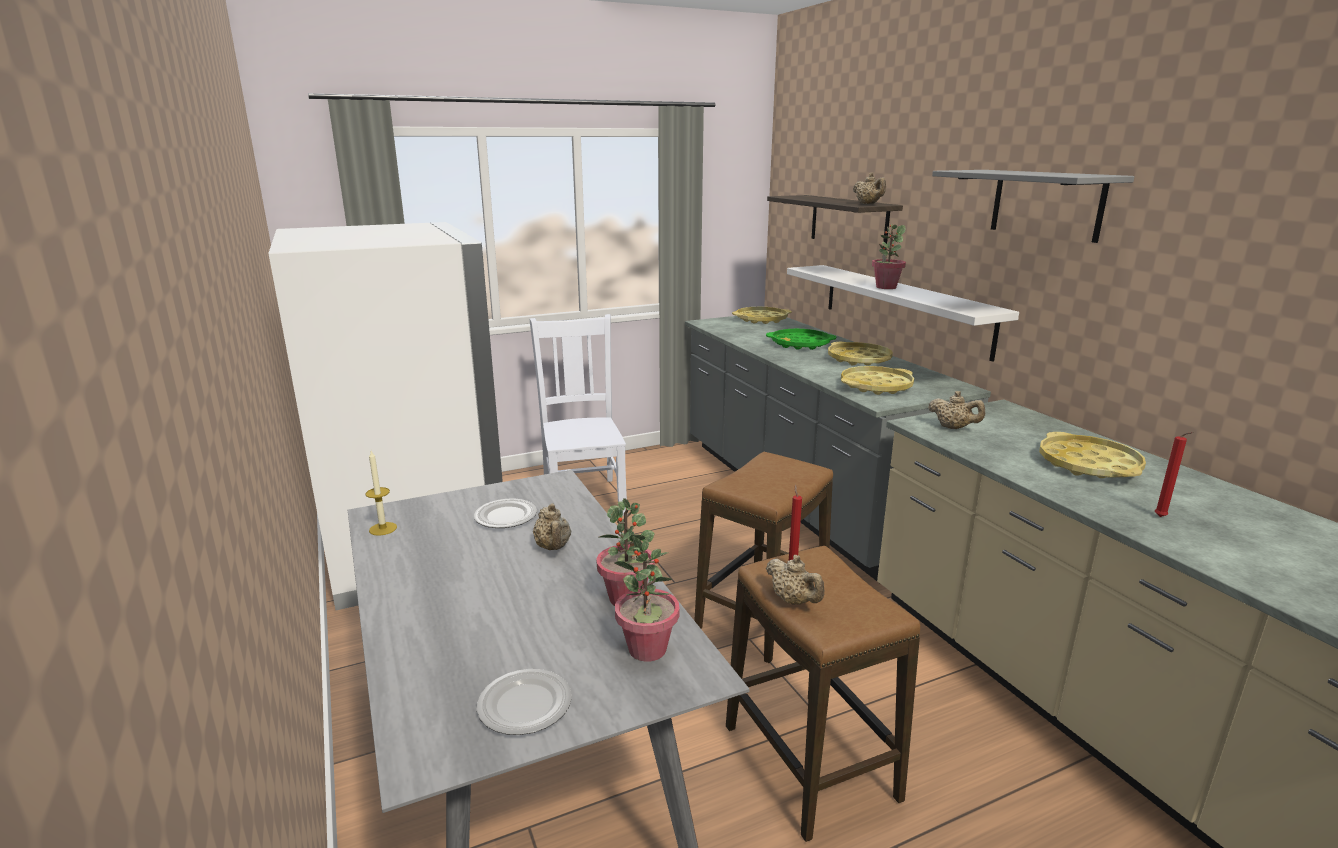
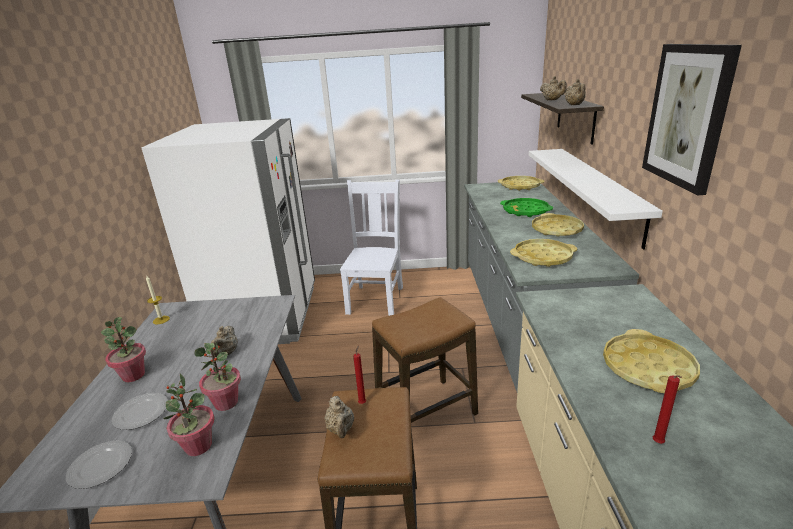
camera: 25 degrees right, 5 degrees up
(505, 517) = (225, 324): plate -> plate (141, 413)
(886, 287) = (578, 175): potted plant -> potted plant (133, 375)
(953, 428) = (563, 307): beige teapot -> beige teapot (552, 100)
(1046, 204) = (687, 116): grey shelf -> picture

